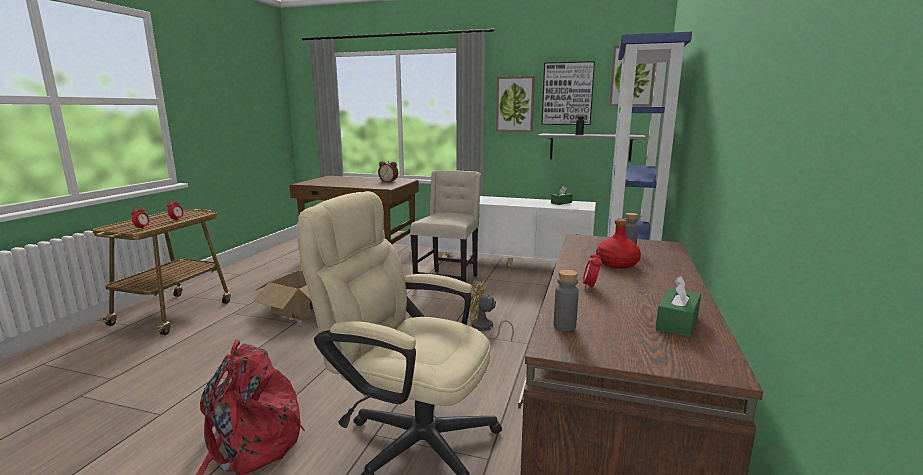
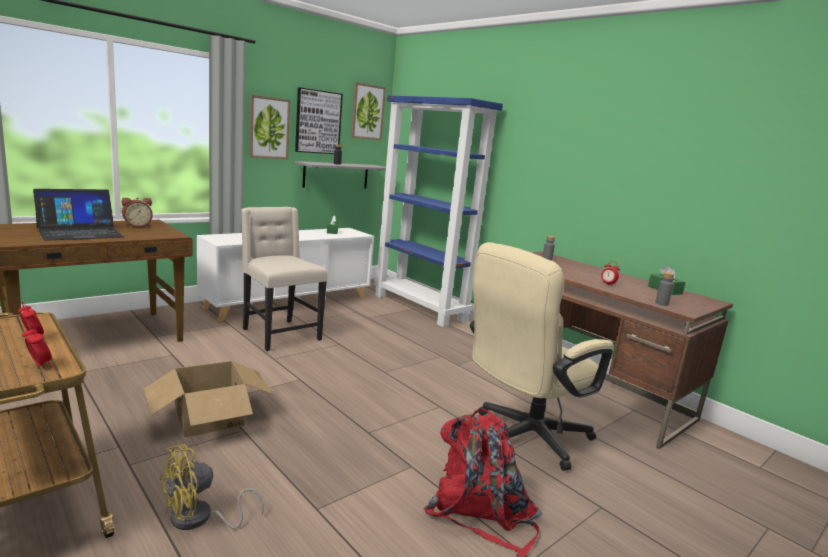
camera: 60 degrees left, 0 degrees up
(347, 182) = (80, 232): none -> laptop
(484, 328) = (397, 358): yellow fan -> yellow fan (199, 519)
(616, 264) = (571, 270): red bottle -> none

